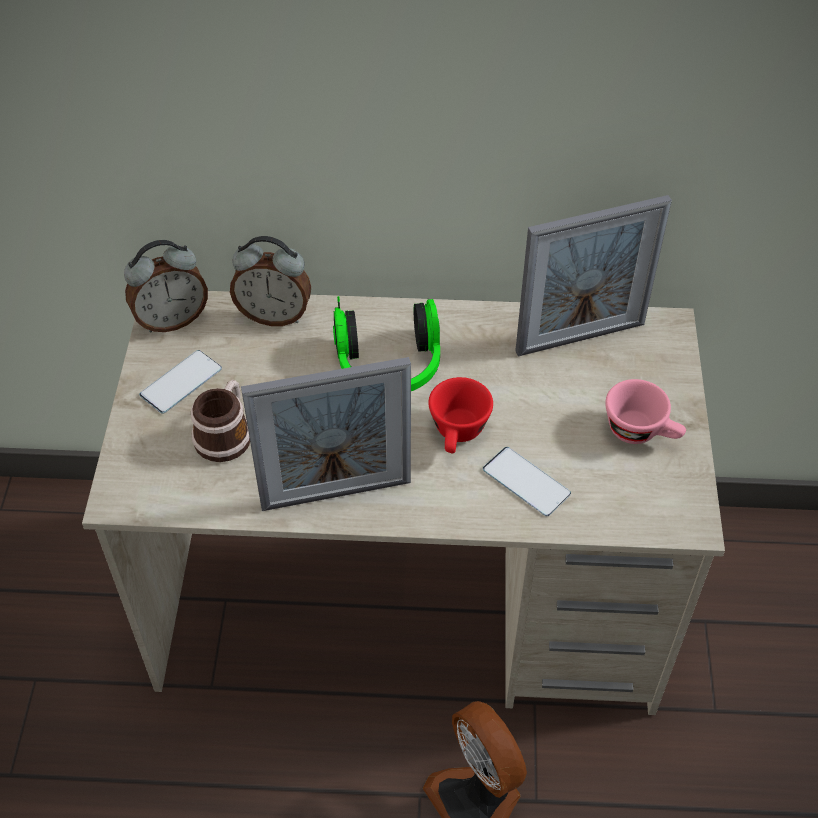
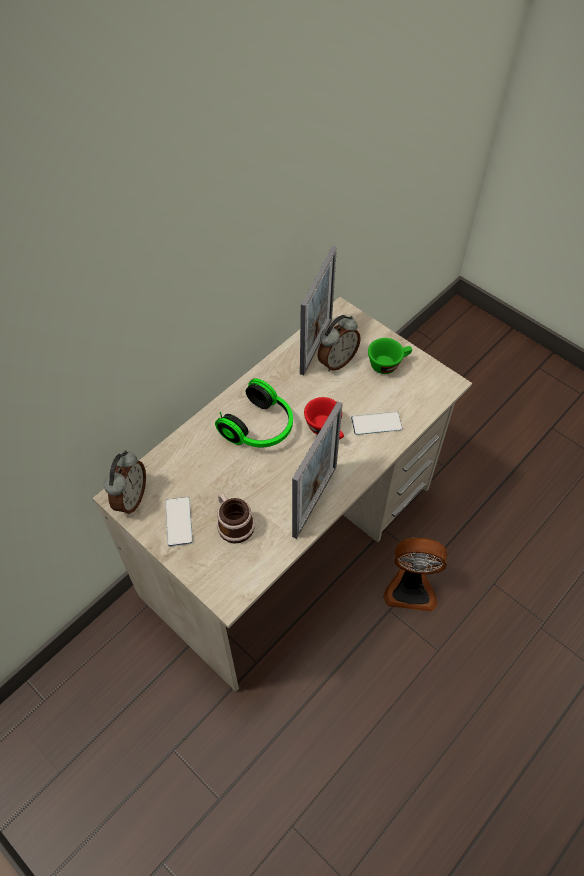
camera: 50 degrees left, 5 degrees up
(274, 315) = (176, 451): alarm clock -> alarm clock (336, 361)
(641, 431) = (388, 364): pink cup -> green cup

